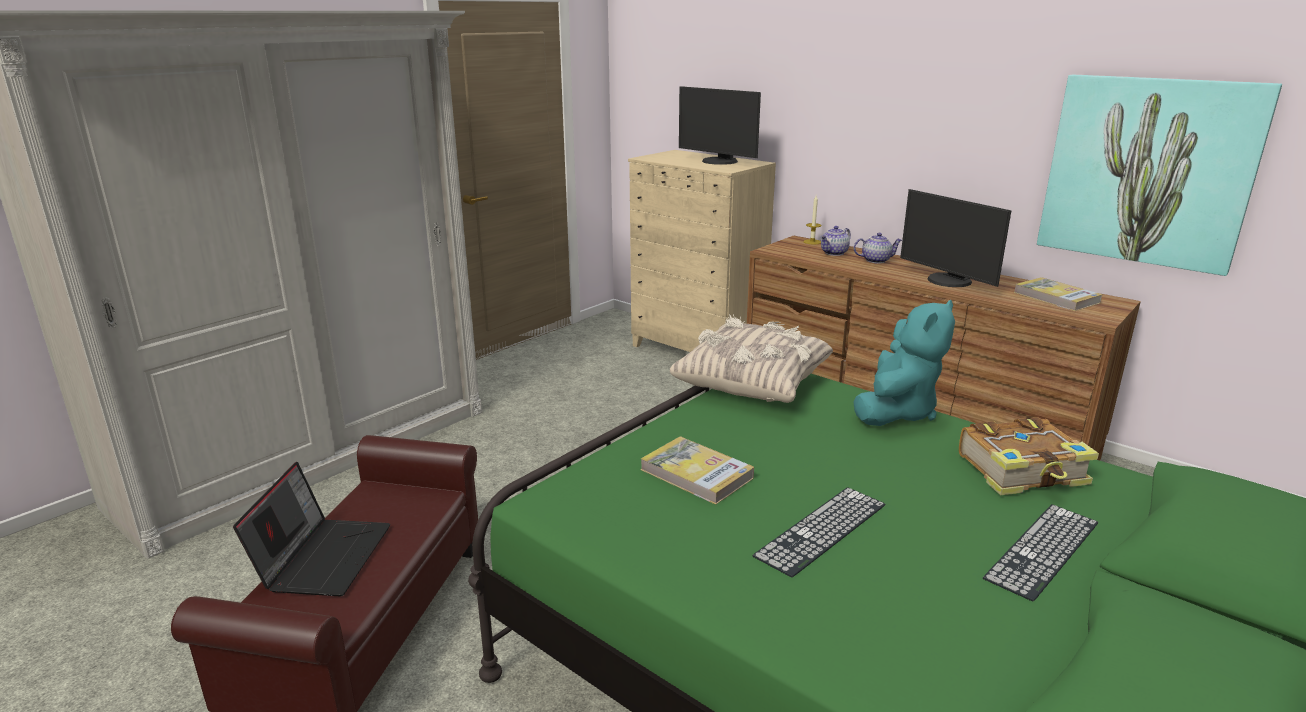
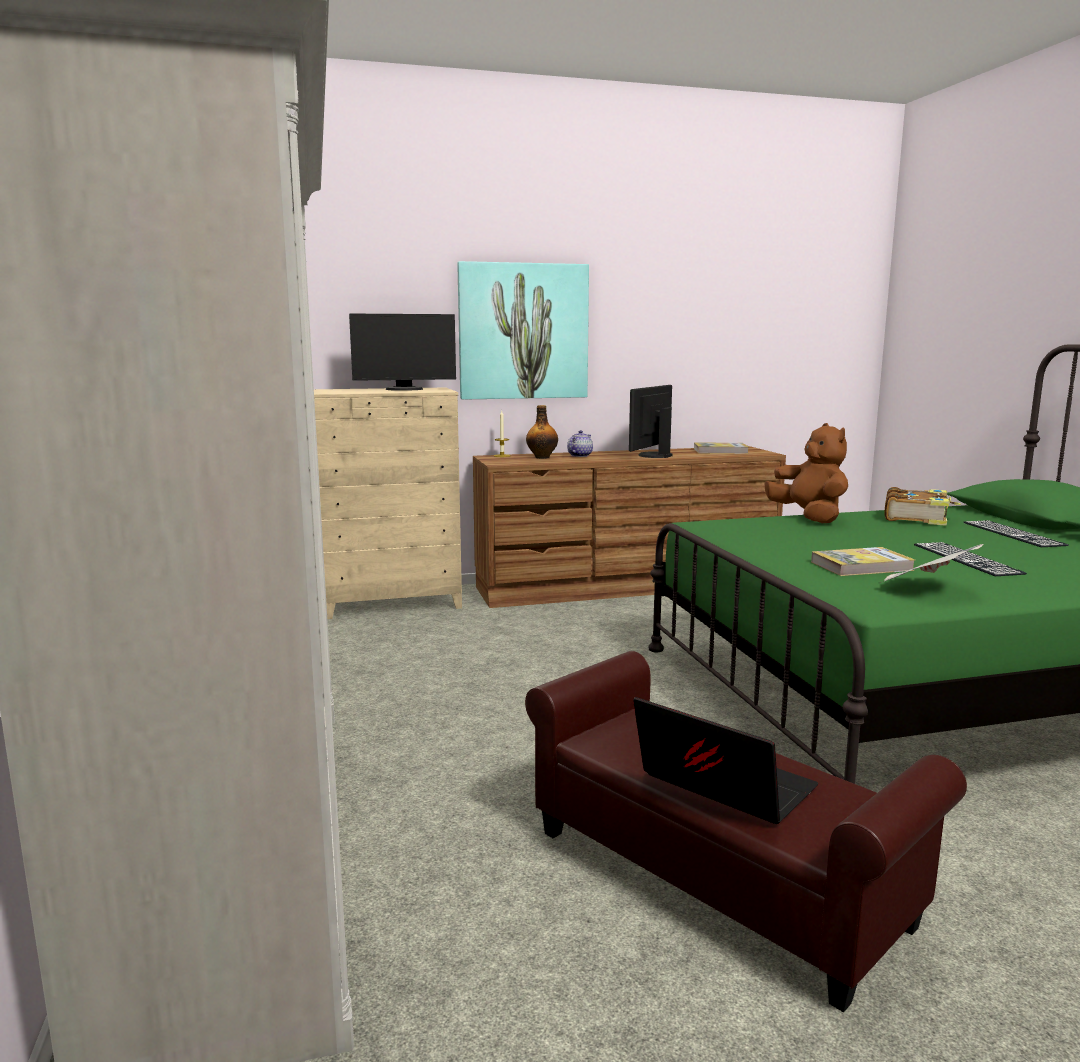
camera: 55 degrees left, 10 degrees down
(638, 520) = (924, 589): none -> newspaper
(752, 385) = (720, 531): beige pillow -> none
(834, 253) = (542, 457): teapot -> bottle
(896, 412) = (809, 517): turquoise plush toy -> brown plush toy
(947, 281) = (653, 455): monitor -> monitor turned 120 degrees clockwise
(1148, 171) = (736, 357): picture -> picture (523, 331)

